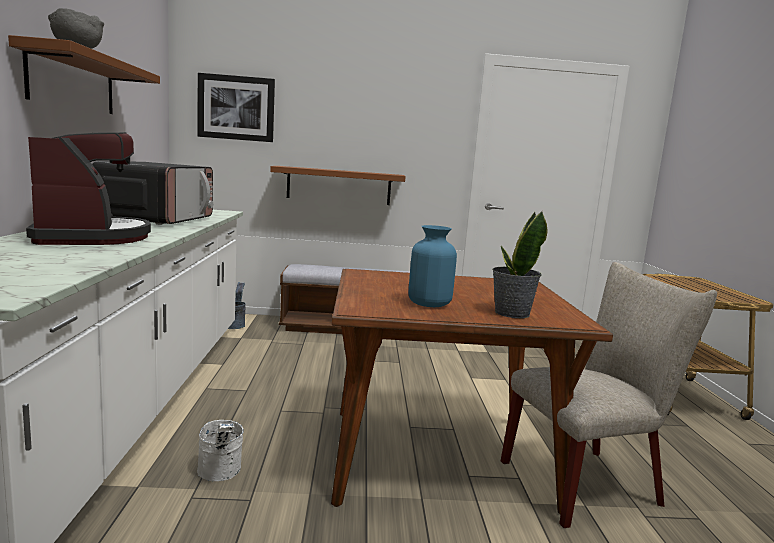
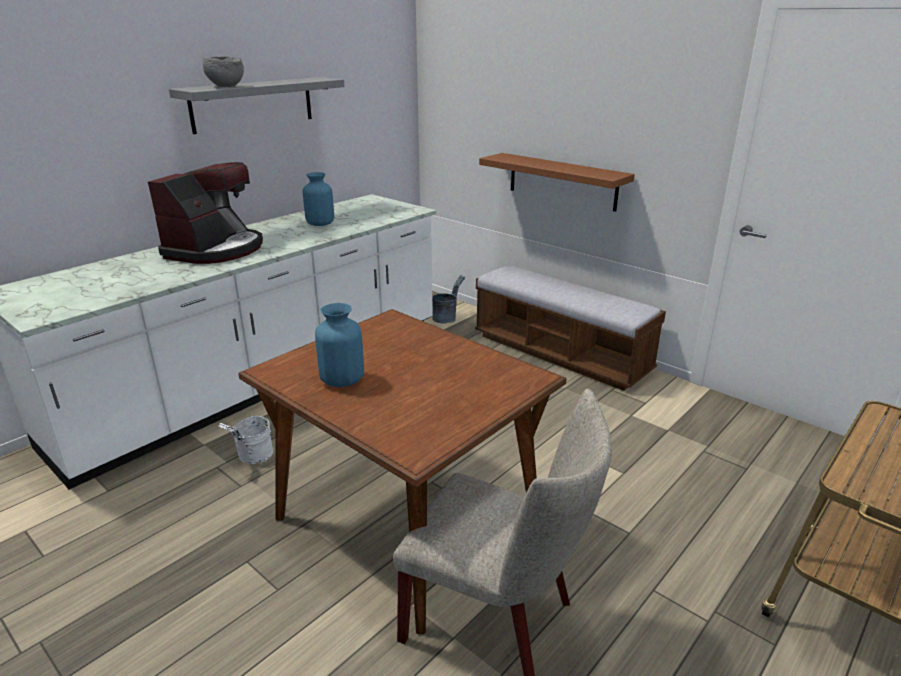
camera: 45 degrees right, 15 degrees up
(73, 82) = (253, 104): brown shelf -> grey shelf
(157, 219) = (320, 223): microwave -> blue vase
(236, 108) = (468, 86): picture -> none
(511, 313) = (383, 416): potted plant -> none

